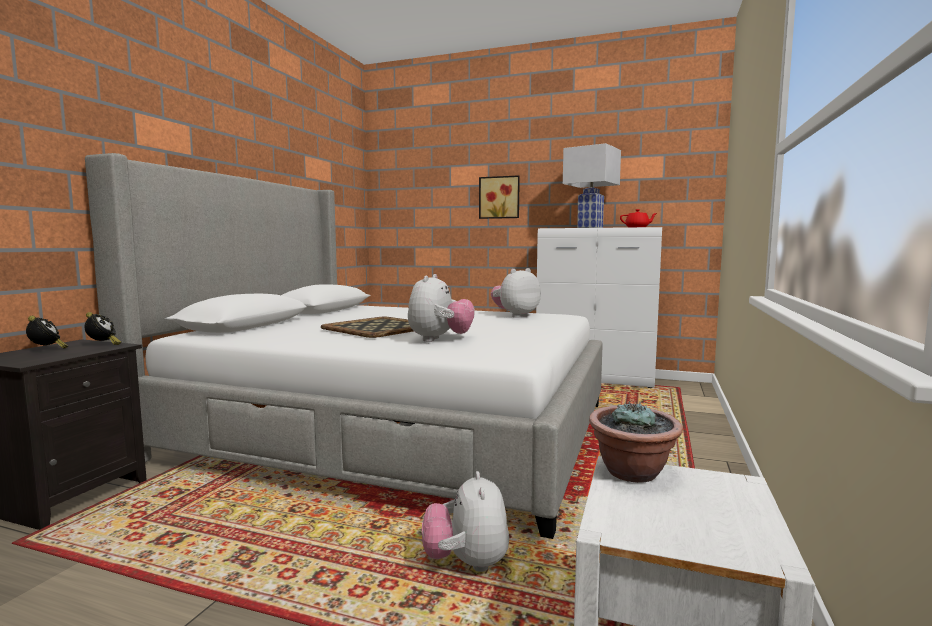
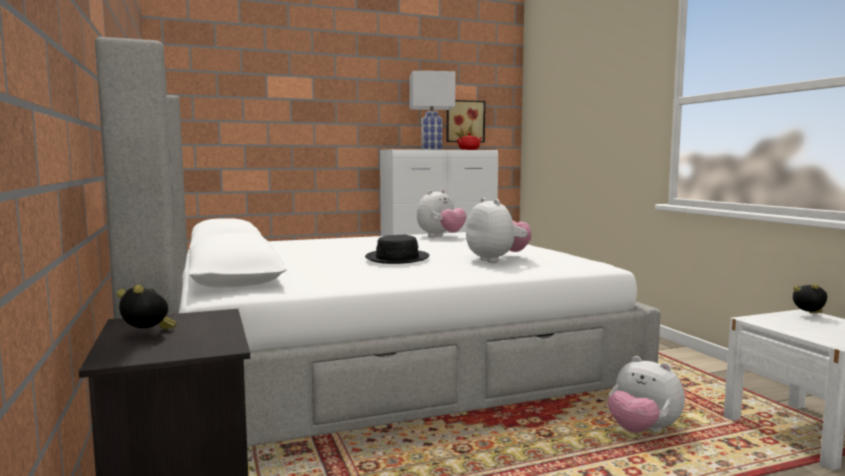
camera: 40 degrees left, 0 degrees up
(103, 345) = (195, 317): alarm clock -> alarm clock (809, 316)
(380, 328) = (397, 258): tray -> black hat
(499, 197) = (327, 114): picture -> picture (464, 121)
(515, 315) = (440, 236): plush toy -> plush toy turned 150 degrees counterclockwise
(633, 473) = (768, 320): potted plant -> none

